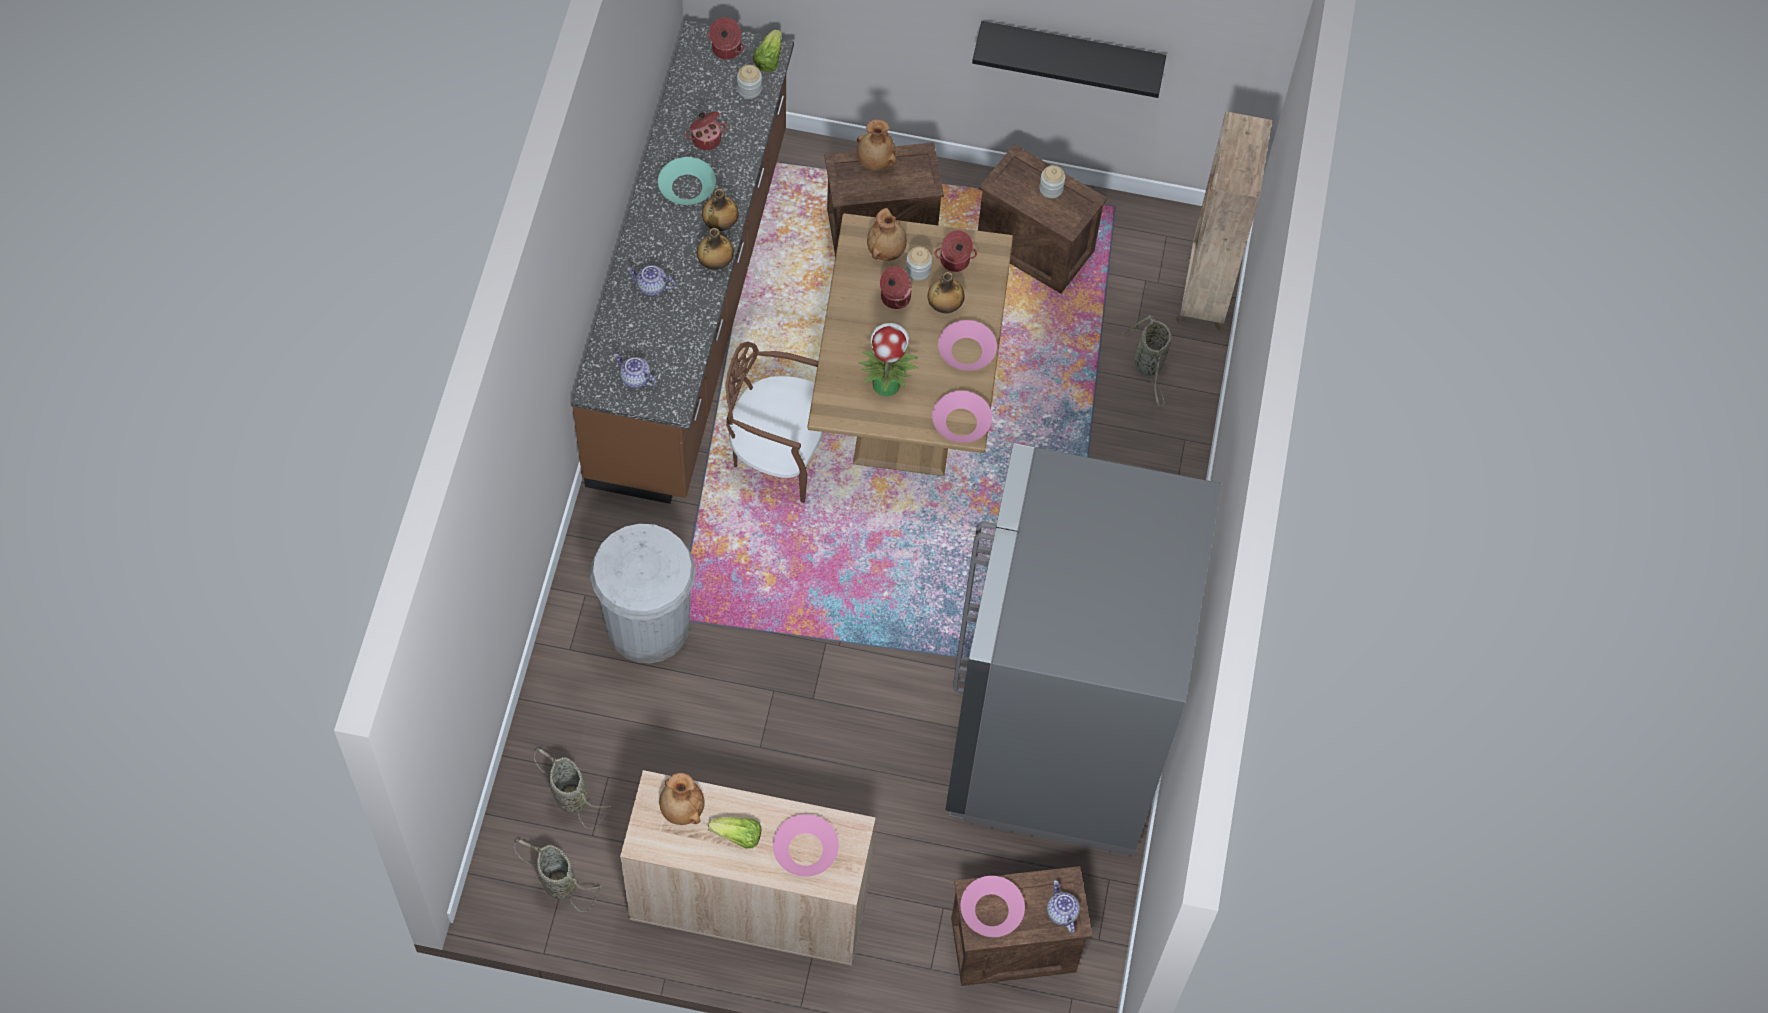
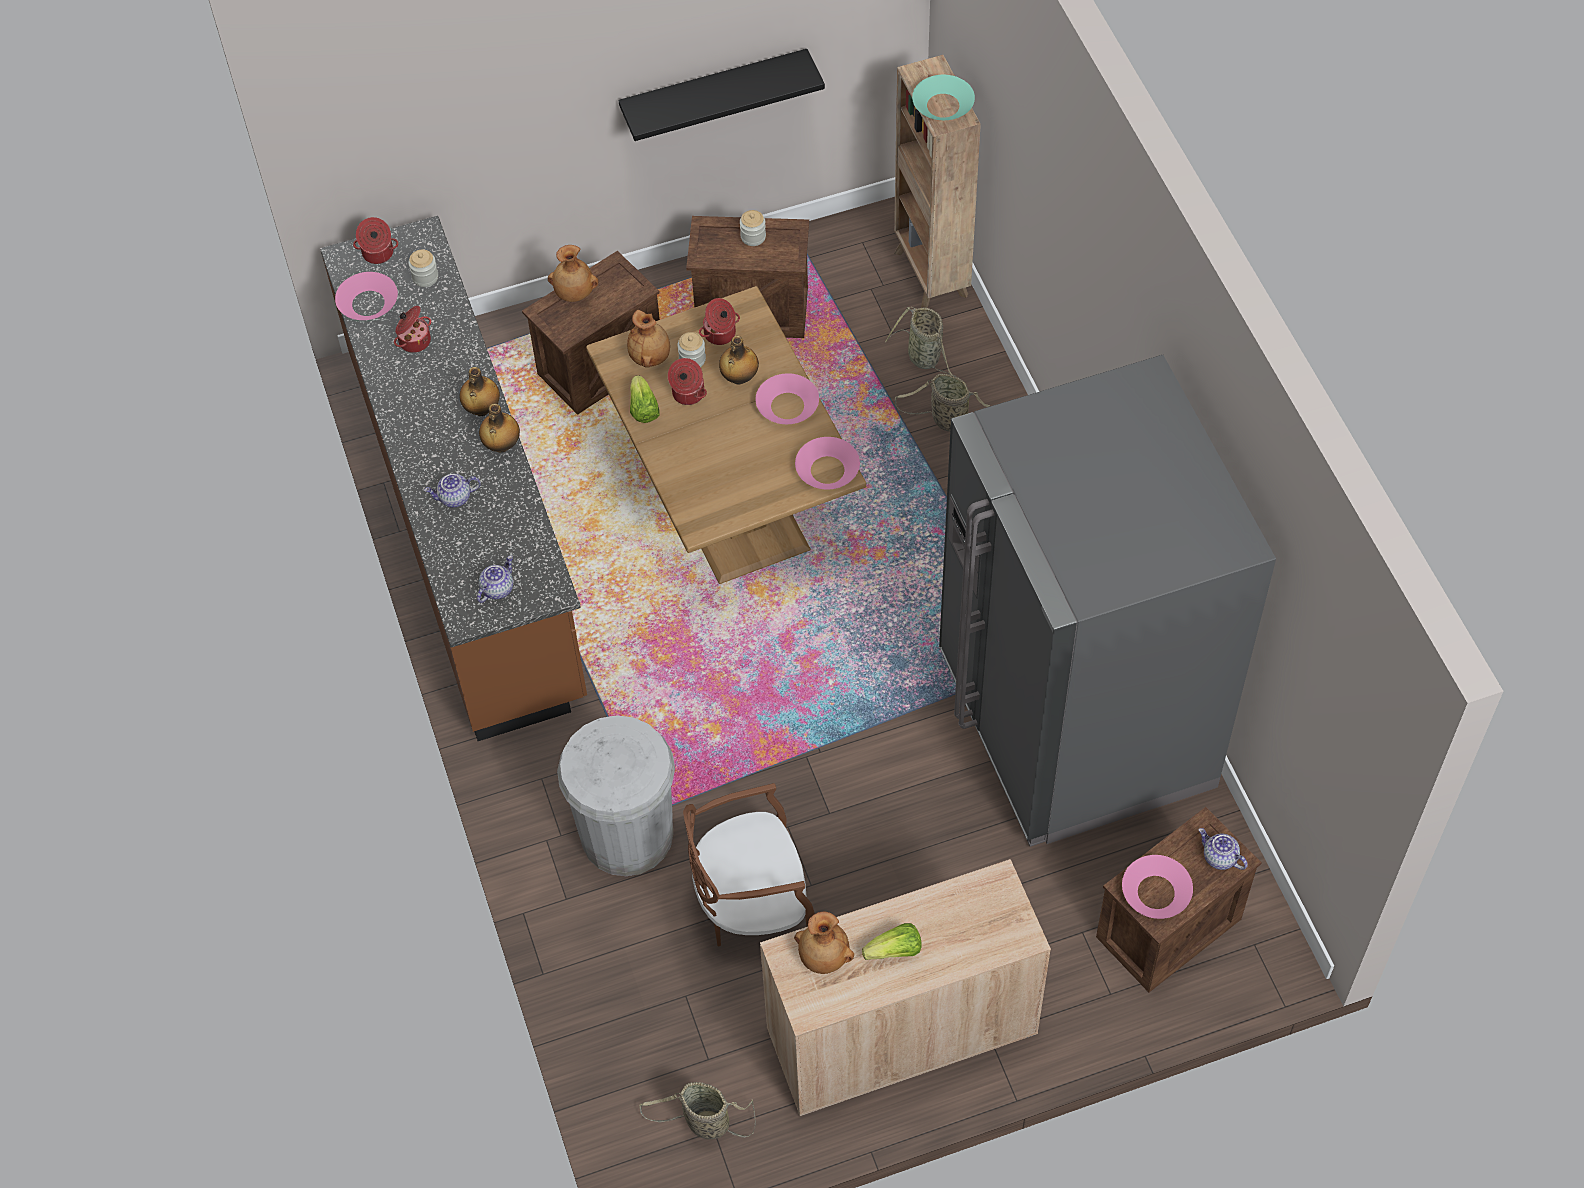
camera: 25 degrees left, 5 degrees down
(569, 795) = (660, 1035): basket -> basket (946, 420)
(635, 378) = (497, 588): teapot -> teapot turned 120 degrees clockwise
(687, 187) = (426, 392): turquoise bowl -> turquoise bowl (943, 105)
(769, 59) = (425, 242): lettuce -> lettuce (643, 408)
(778, 451) = (642, 610): brown chair -> brown chair (752, 904)
(806, 849) = (967, 925): pink bowl -> pink bowl (368, 303)
(886, 383) = (733, 472): potted plant -> none

